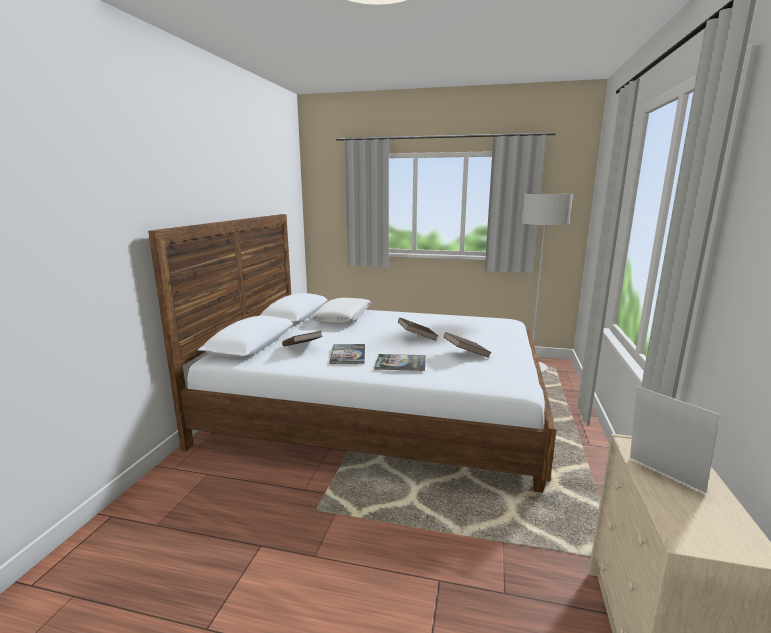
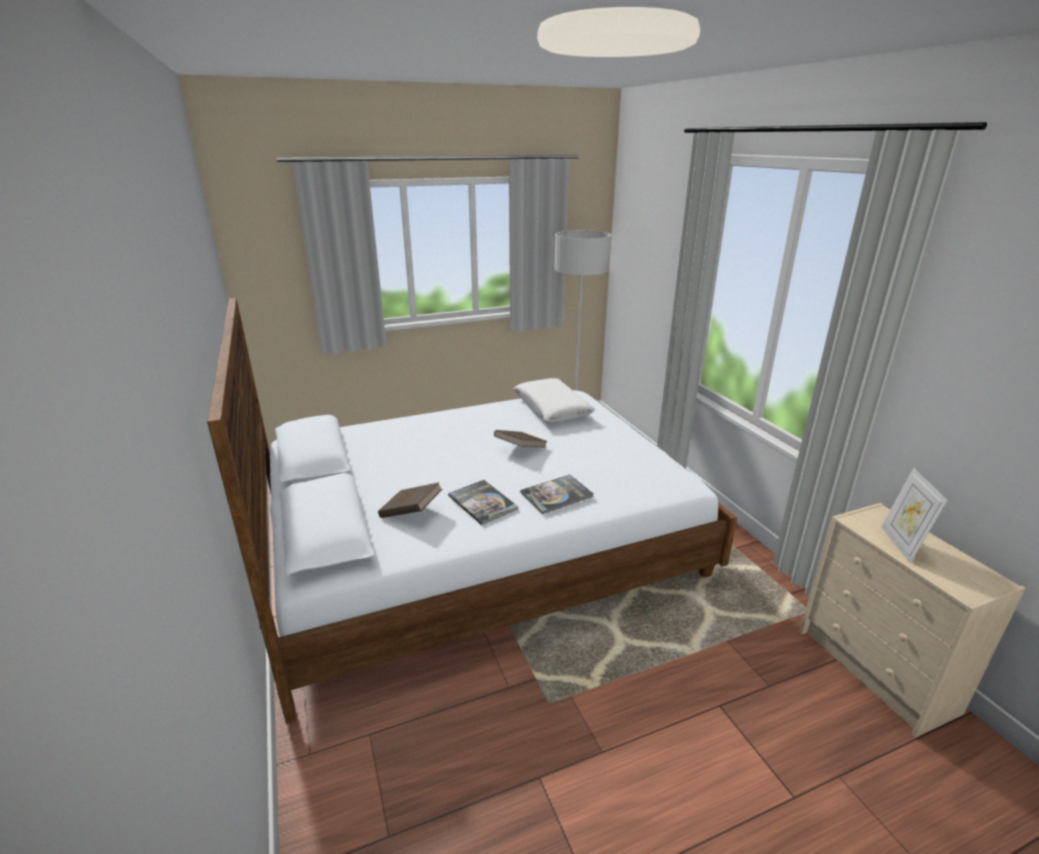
camera: 35 degrees left, 10 degrees up
(343, 318) = (389, 442): white pillow -> white pillow (552, 409)
(466, 354) = (600, 458): brown book -> none
(662, 476) = (901, 544): picture frame -> picture frame turned 105 degrees counterclockwise

